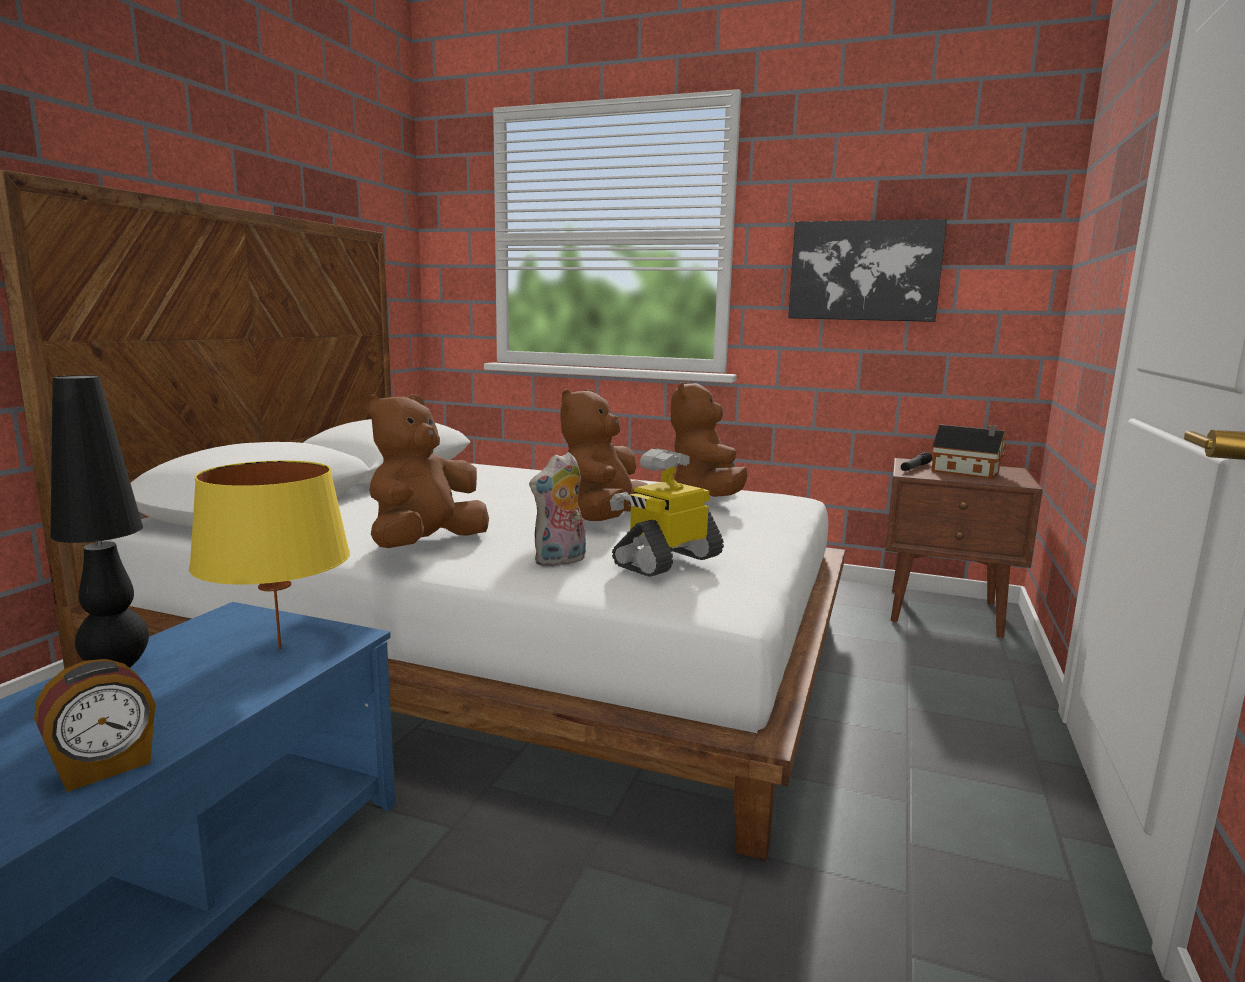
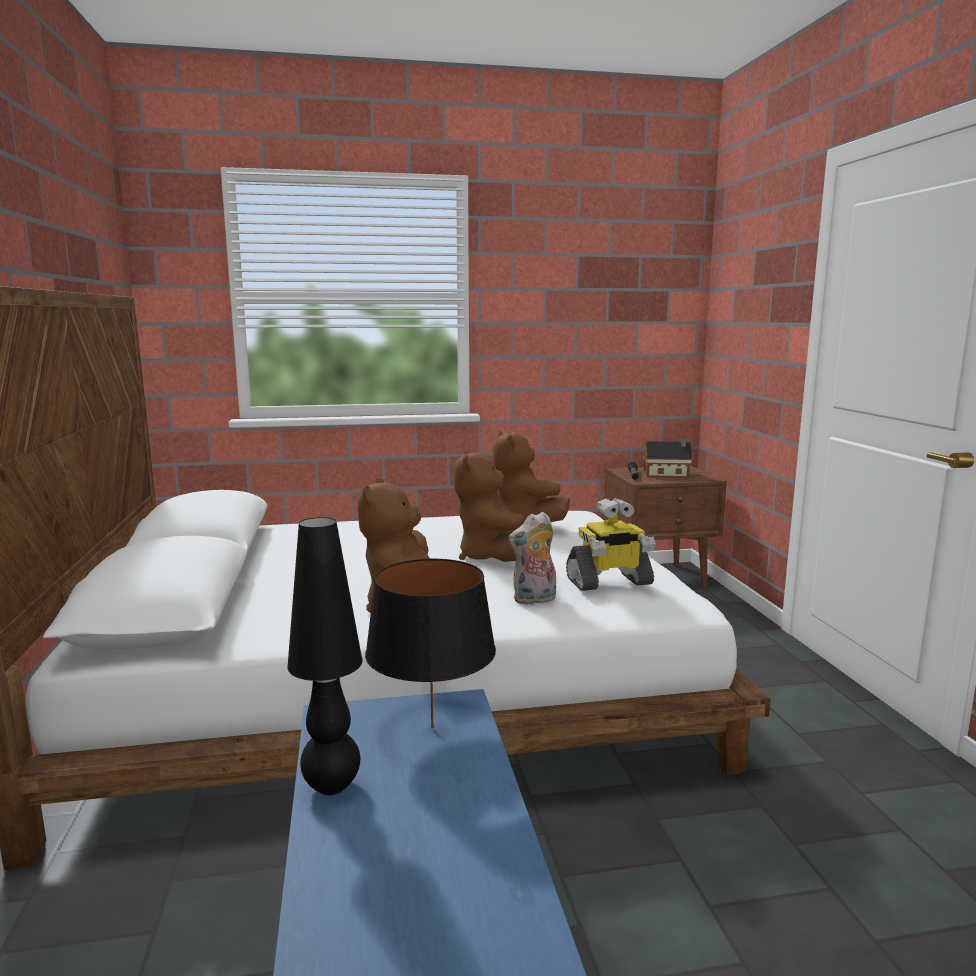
camera: 30 degrees left, 0 degrees up
(104, 768) = (497, 852): alarm clock -> none
(280, 648) = (432, 727): yellow table lamp -> black table lamp
(560, 561) = (534, 600): plush toy -> plush toy turned 45 degrees clockwise
(666, 561) = (609, 582): toy robot -> toy robot turned 120 degrees counterclockwise
(864, 271) = (573, 326): picture -> none

